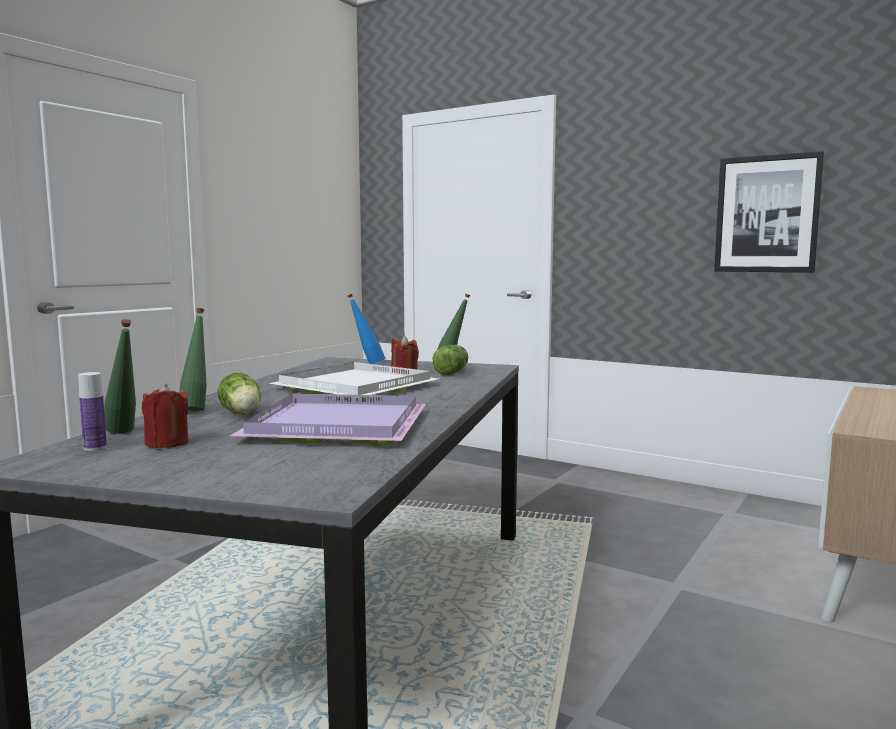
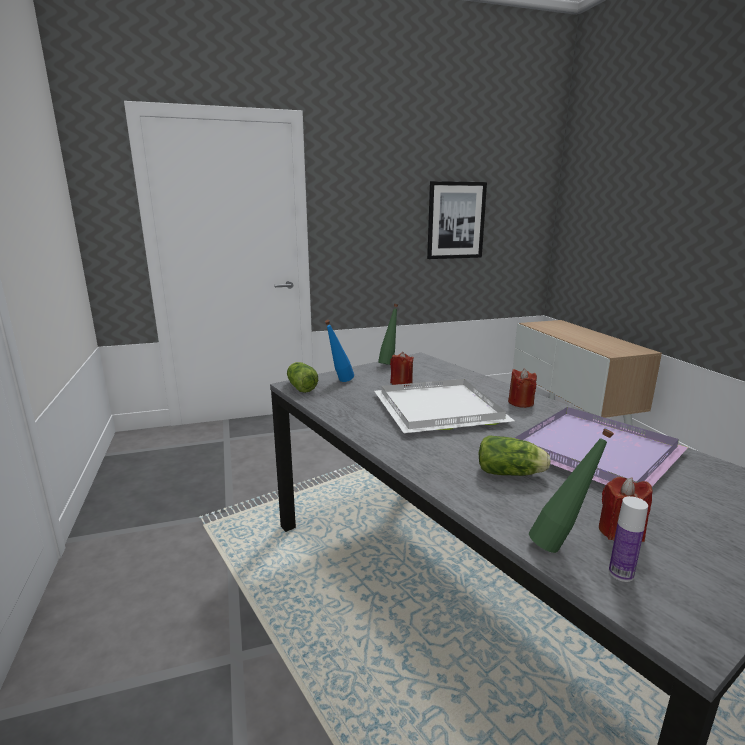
camera: 50 degrees left, 10 degrees up
(197, 410) = (470, 488): green bottle -> none
(432, 399) = (520, 403): none -> red candle
(453, 372) = (422, 371): lettuce -> lettuce (301, 387)

